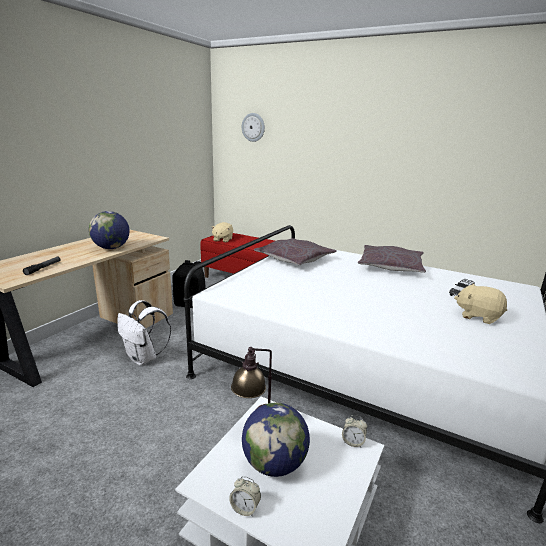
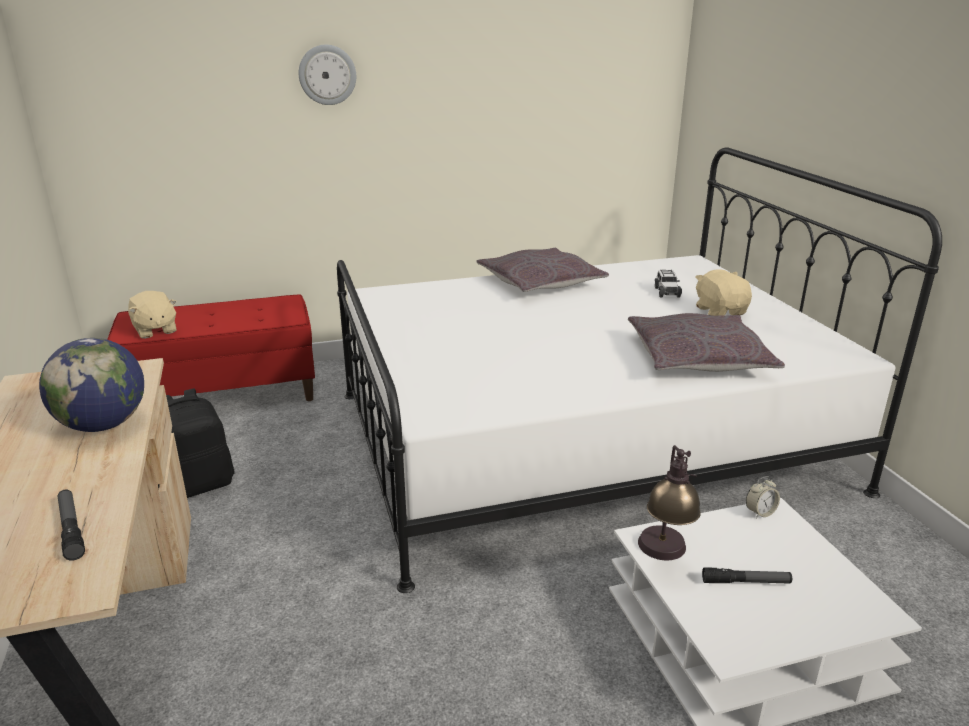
camera: 45 degrees left, 5 degrees up
(144, 358) = (282, 613): white backpack -> none
(245, 508) = (795, 637): alarm clock -> none
(253, 127) = (148, 69): wall clock -> wall clock (327, 75)
(274, 464) = (746, 582): globe -> flashlight
(295, 259) = (411, 317): grey pillow -> grey pillow (698, 357)
(478, 316) = (720, 311): beige plush toy -> beige plush toy turned 90 degrees clockwise

